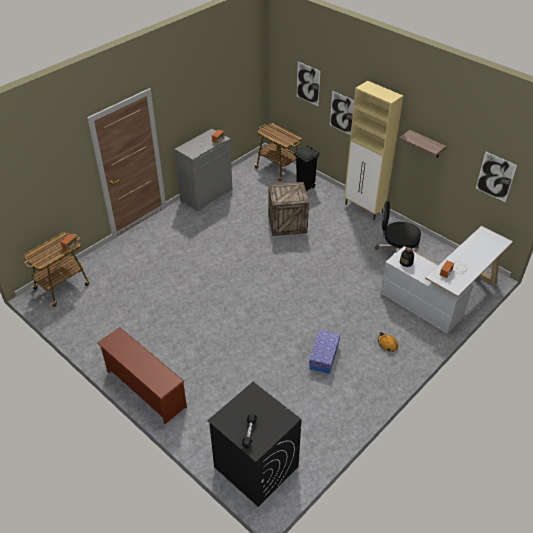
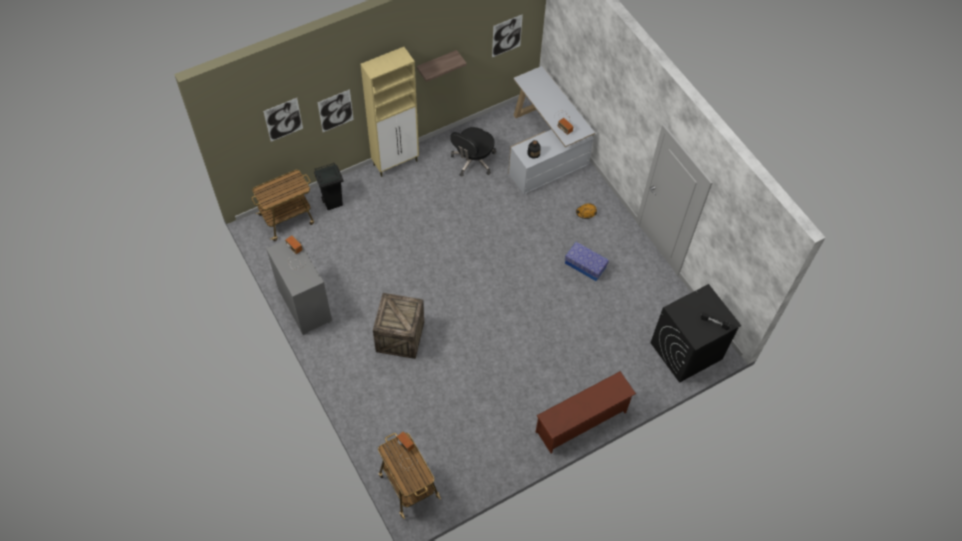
camera: 75 degrees left, 15 degrees up
(287, 224) = (391, 239): crate -> crate (400, 337)

